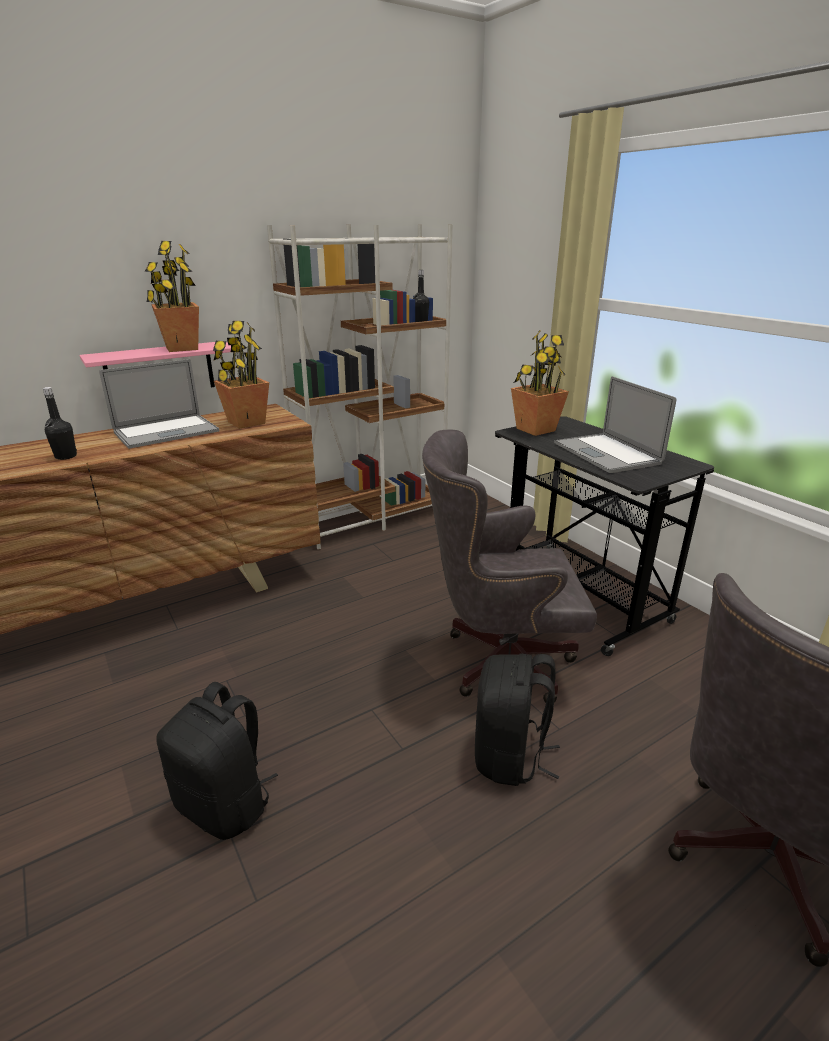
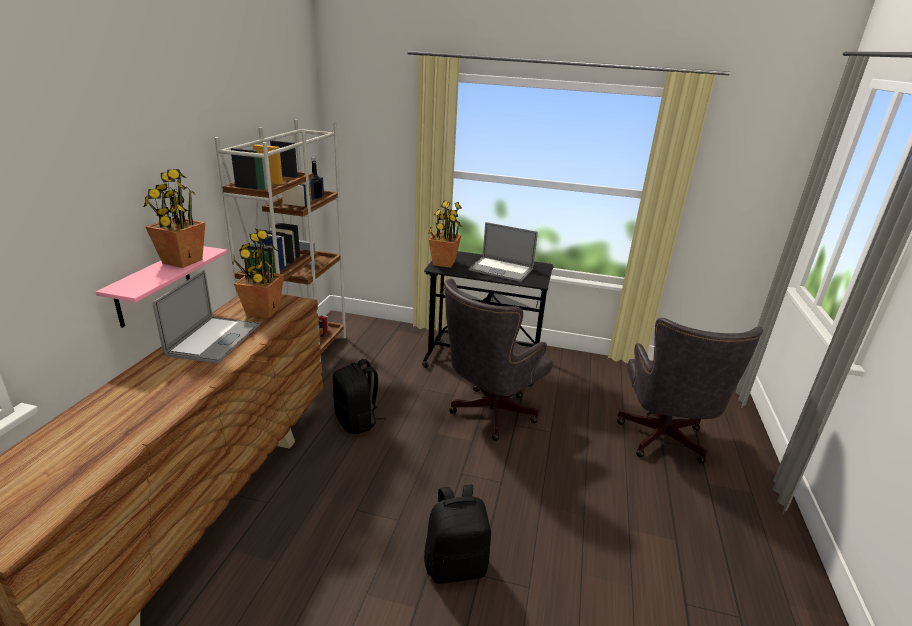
camera: 45 degrees left, 0 degrees up
(66, 456) = (176, 389): black bottle -> none
(510, 756) = (547, 455): black backpack -> black backpack (357, 421)

